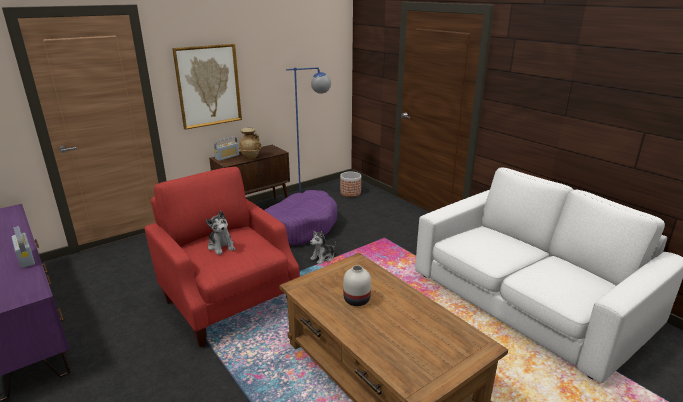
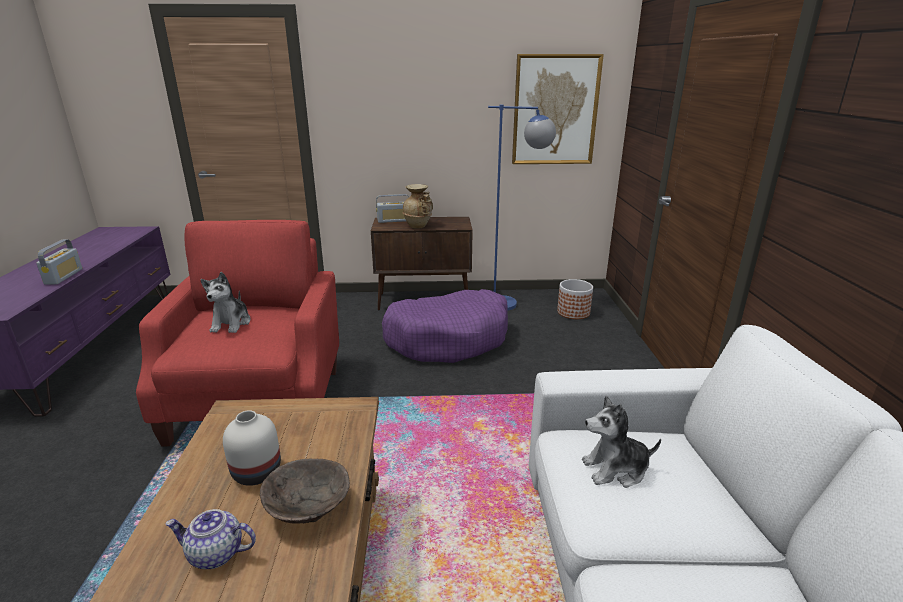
camera: 35 degrees right, 0 degrees up
(208, 86) = (383, 121): picture -> picture (555, 110)
(323, 258) = (428, 390): plush toy -> plush toy (615, 469)
(390, 329) = (215, 554): none -> teapot
(401, 301) = (307, 509): none -> brown bowl

